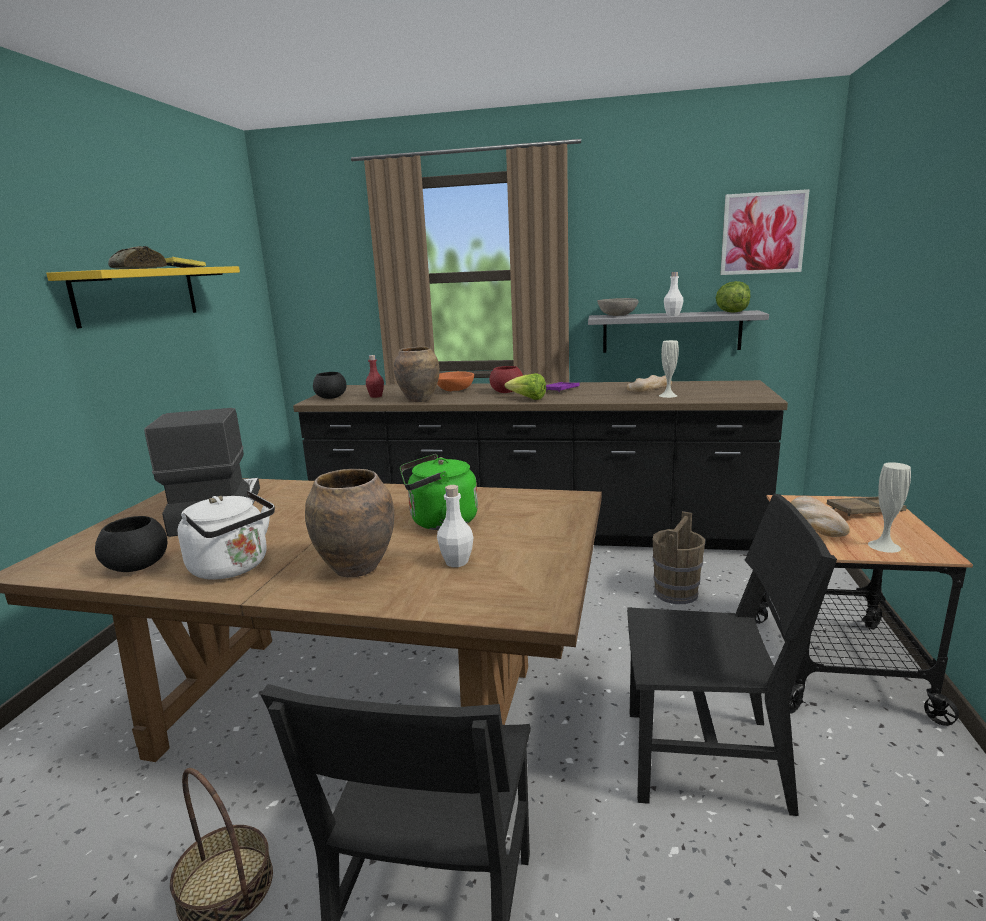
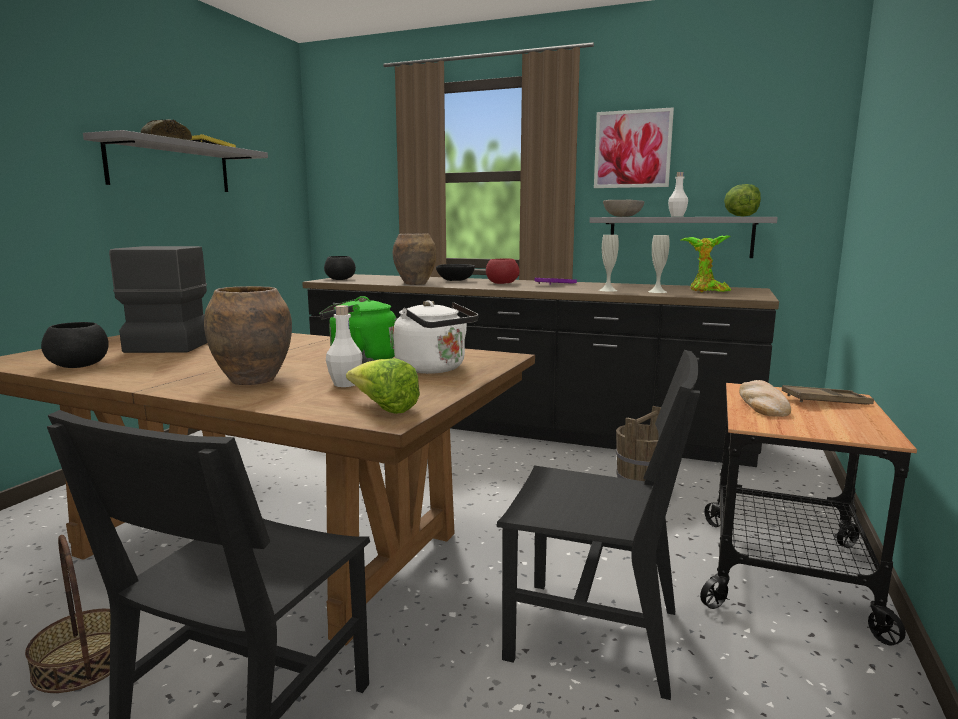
camera: 10 degrees right, 5 degrees down
(138, 295) = (170, 166): yellow shelf -> grey shelf
(233, 568) = (152, 372): white kettle -> white kettle (434, 369)
(376, 396) = (380, 280): red bottle -> none
(454, 390) = (455, 280): orange bowl -> black bowl
(528, 399) = (516, 287): lettuce -> lettuce (383, 408)
(649, 387) = (645, 287): bread -> none
(710, 391) = (706, 291): none -> potted plant
(763, 233) = (779, 137): picture -> picture (632, 149)
(884, 546) = (822, 427): white vase -> white vase (608, 290)

